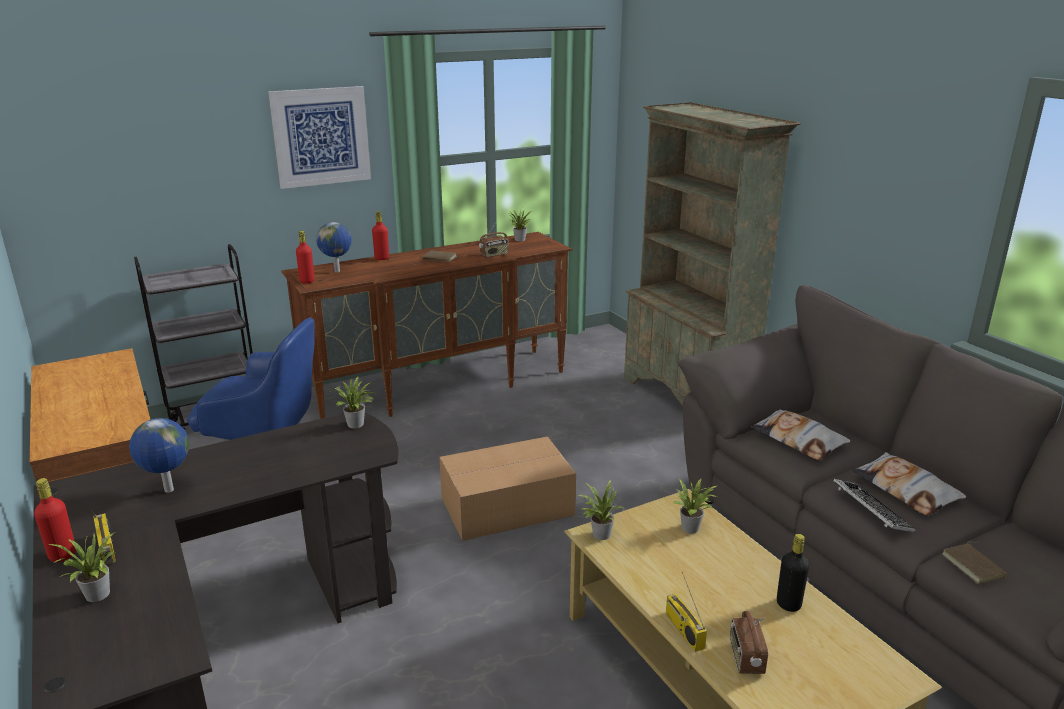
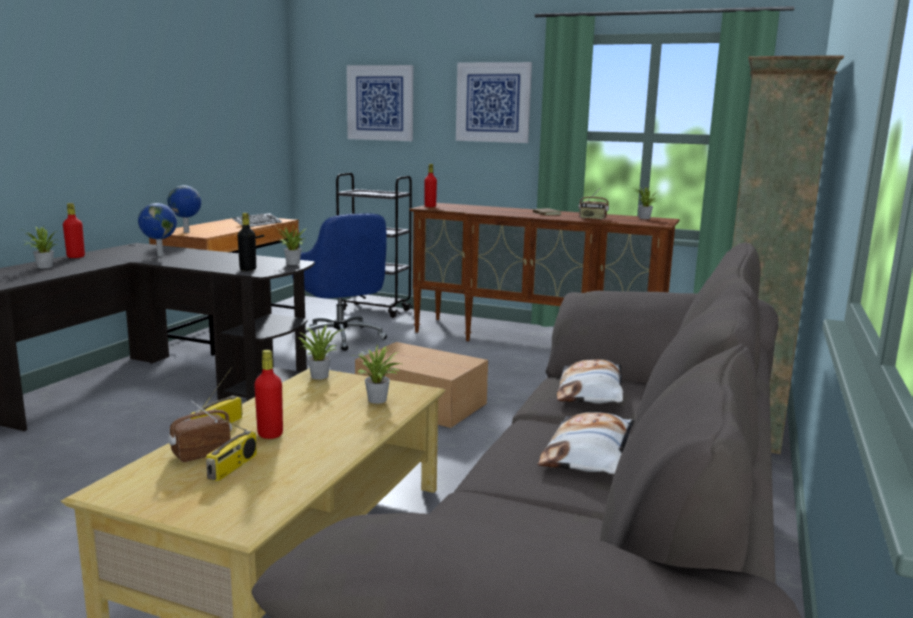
camera: 50 degrees right, 10 degrees down
(108, 548) = (89, 260): radio -> radio (233, 467)
(156, 153) = (380, 103): none -> picture
(338, 271) = (462, 207): globe -> globe (186, 232)
(382, 258) = (509, 208): red bottle -> red bottle (270, 434)
(788, 604) = (306, 456): black bottle -> black bottle (248, 269)
(871, 510) = (509, 444): keyboard -> keyboard (257, 224)
(974, 566) = (474, 509): brown book -> none

